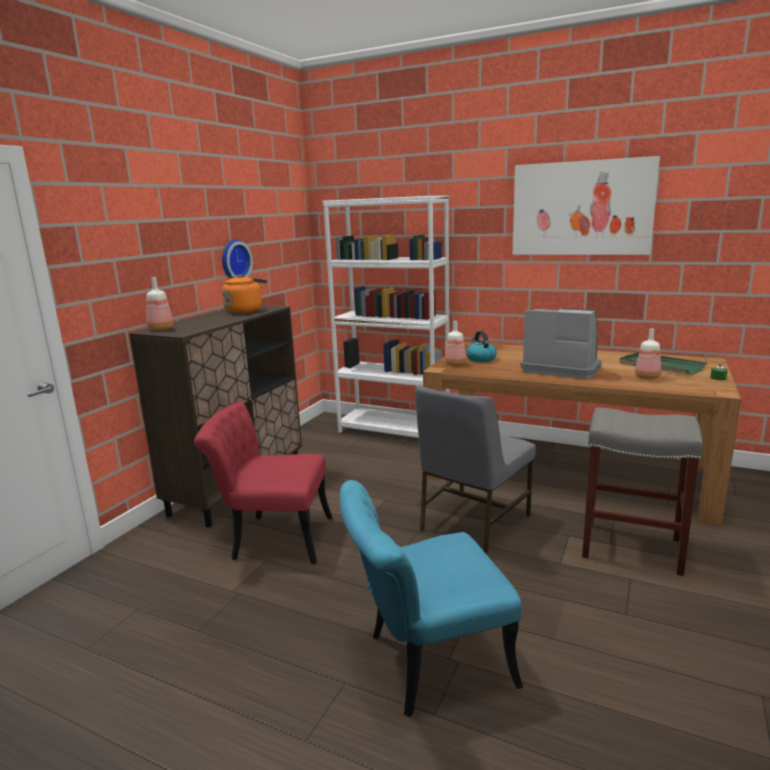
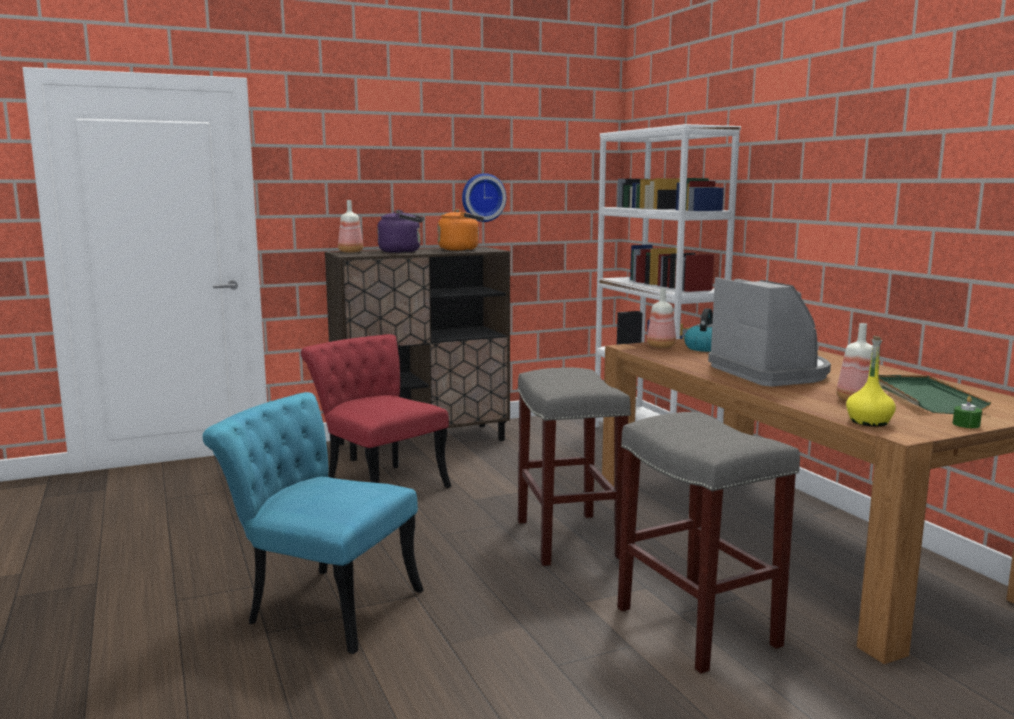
camera: 40 degrees right, 5 degrees down
(208, 321) = (402, 251): none -> purple kettle
(472, 523) = (567, 538): grey chair -> grey stool
(581, 208) = (888, 142): picture -> none
(689, 389) = (869, 422): none -> yellow bottle

